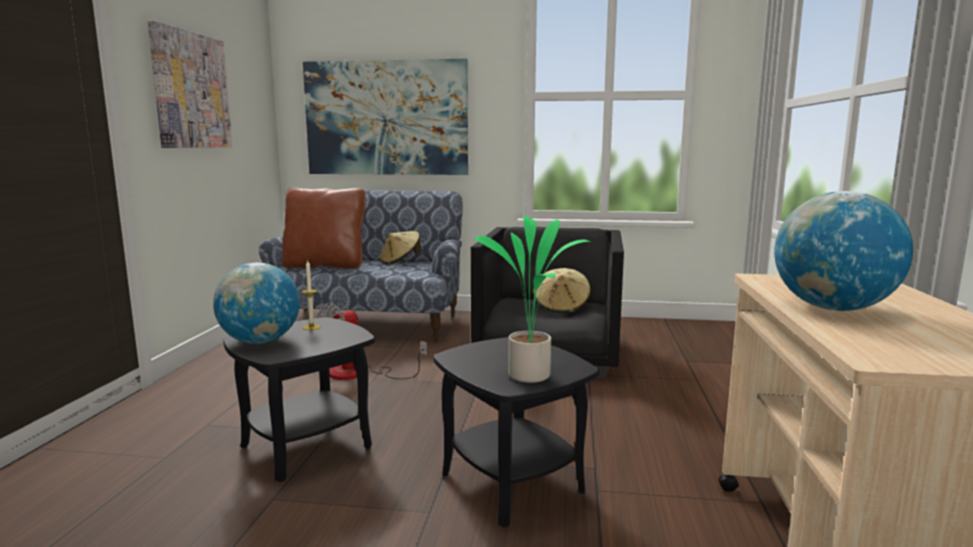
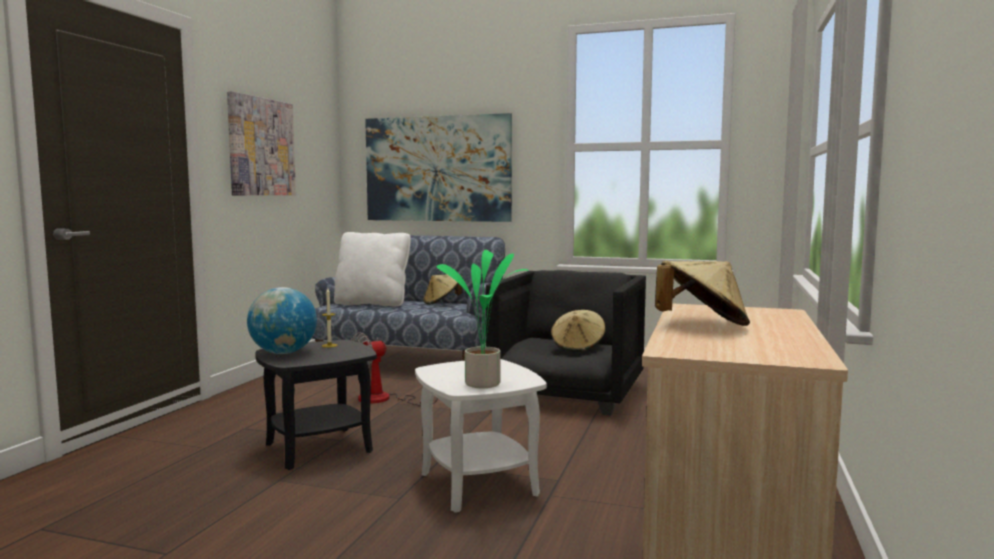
camera: 10 degrees right, 5 degrees down
(325, 265) = (372, 304): brown pillow -> white pillow
(513, 483) = (479, 485): black side table -> white side table
(832, 308) = (702, 325): globe -> beige hat

